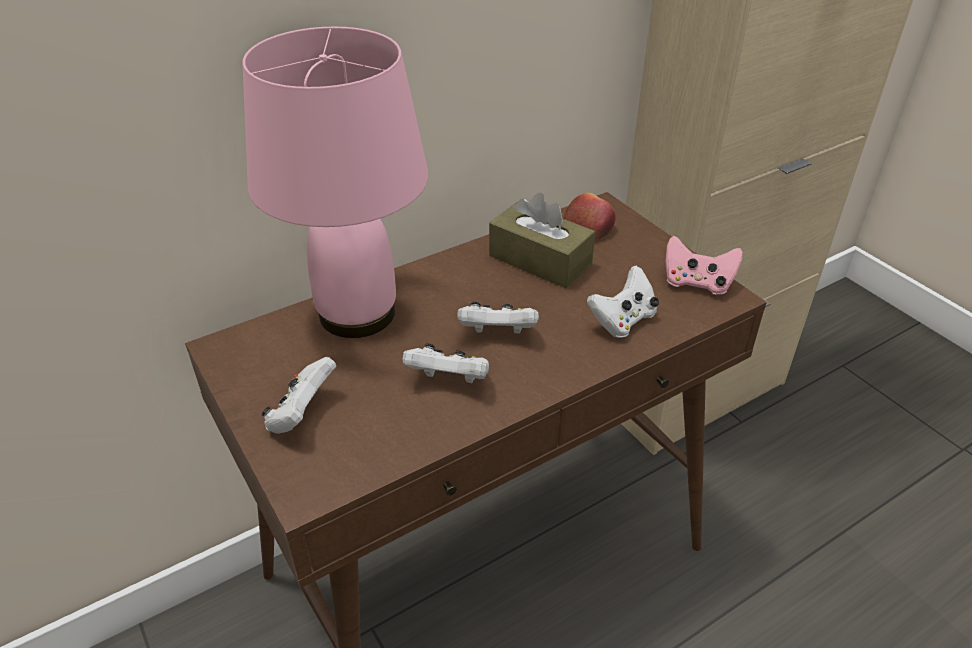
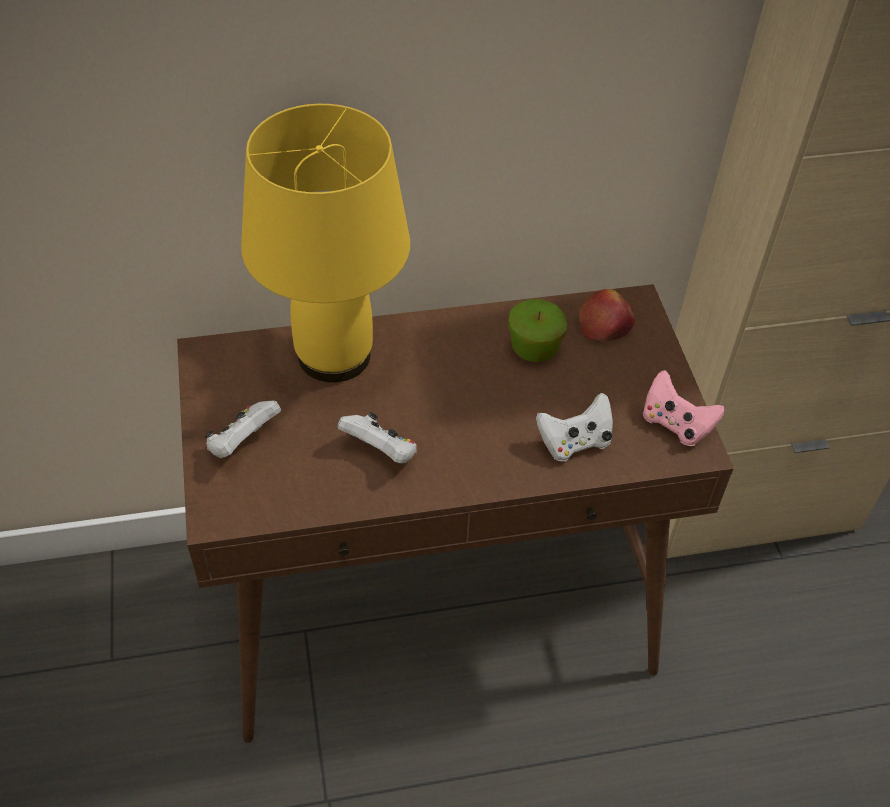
camera: 20 degrees right, 10 degrees up
(355, 314) = (332, 356): pink table lamp -> yellow table lamp
(498, 334) = (449, 418): white game controller -> none
(540, 260) = (534, 348): brown tissue box -> apple

